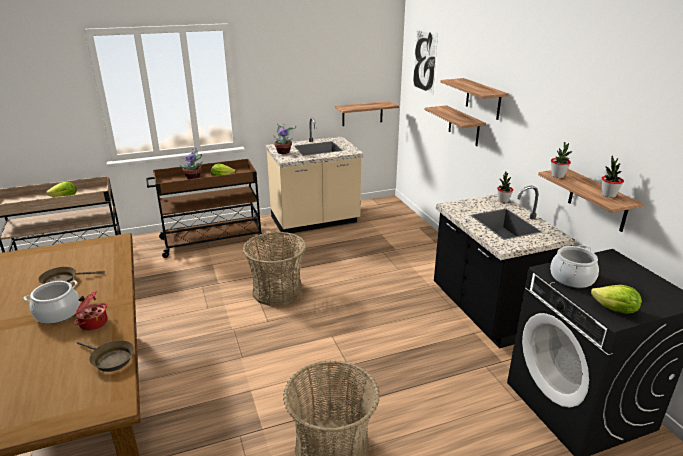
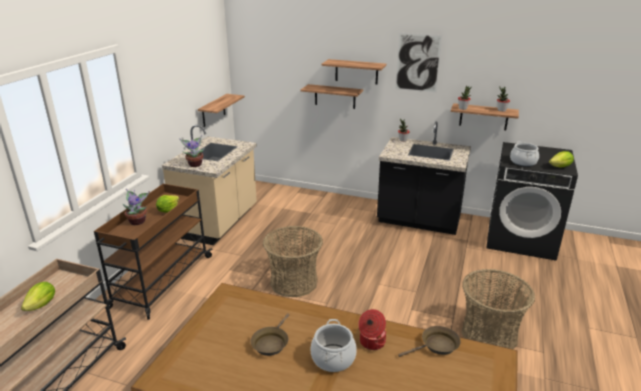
camera: 50 degrees left, 0 degrees up
(424, 61) = (267, 51): picture -> picture (417, 63)

